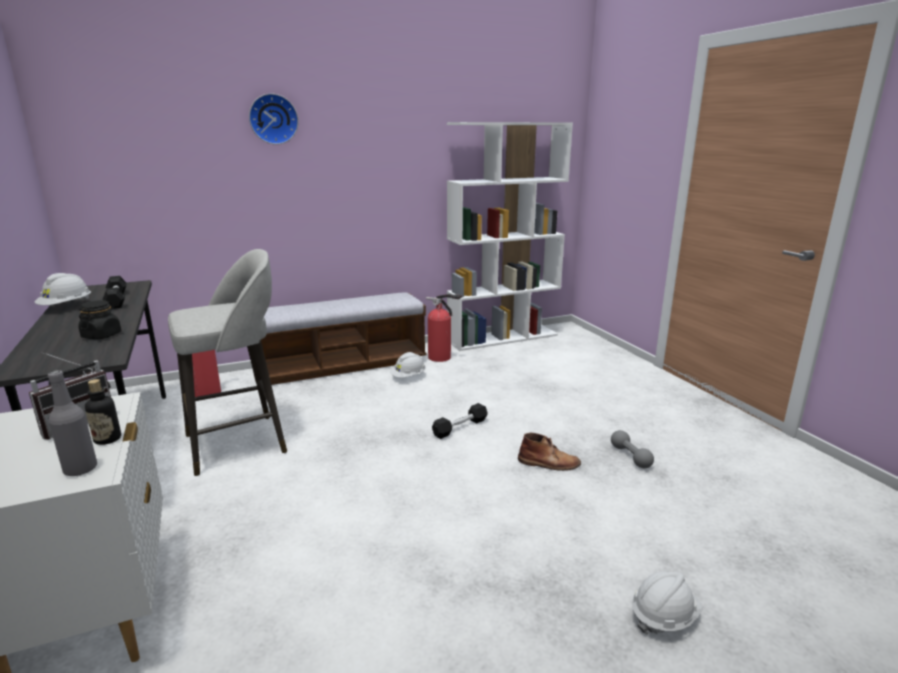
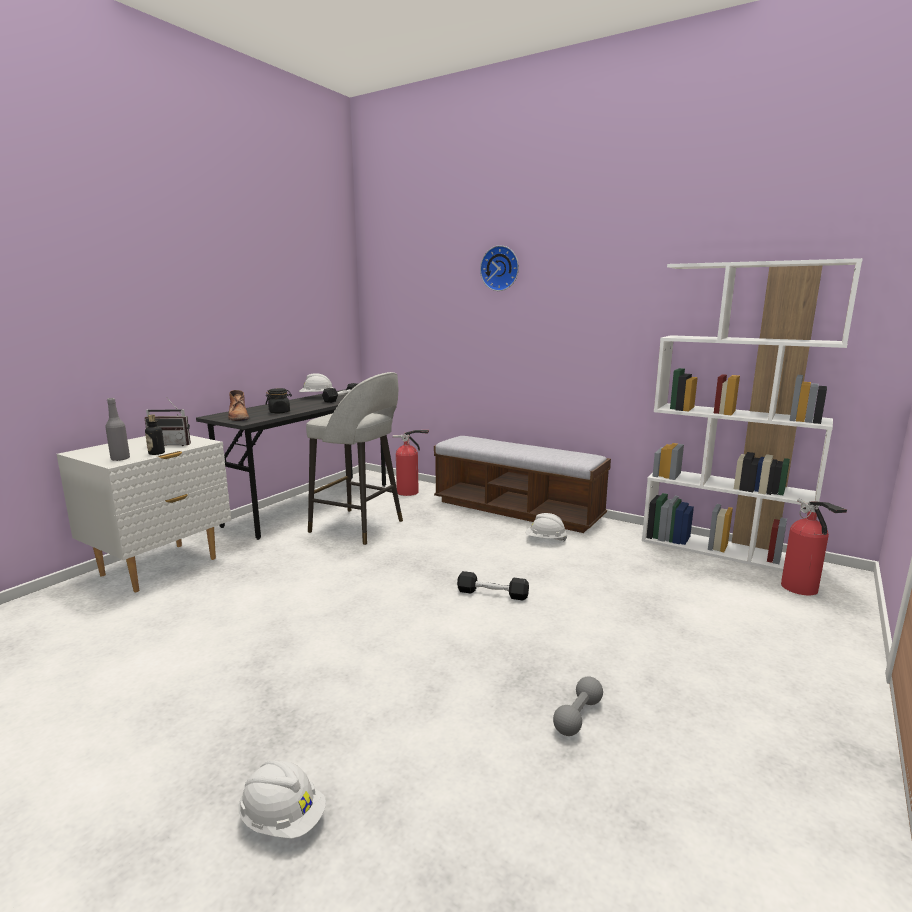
camera: 55 degrees right, 5 degrees down
(441, 358) = (610, 539): fire extinguisher -> fire extinguisher (801, 589)
(549, 463) = (491, 662): brown boot -> brown boot (238, 416)

